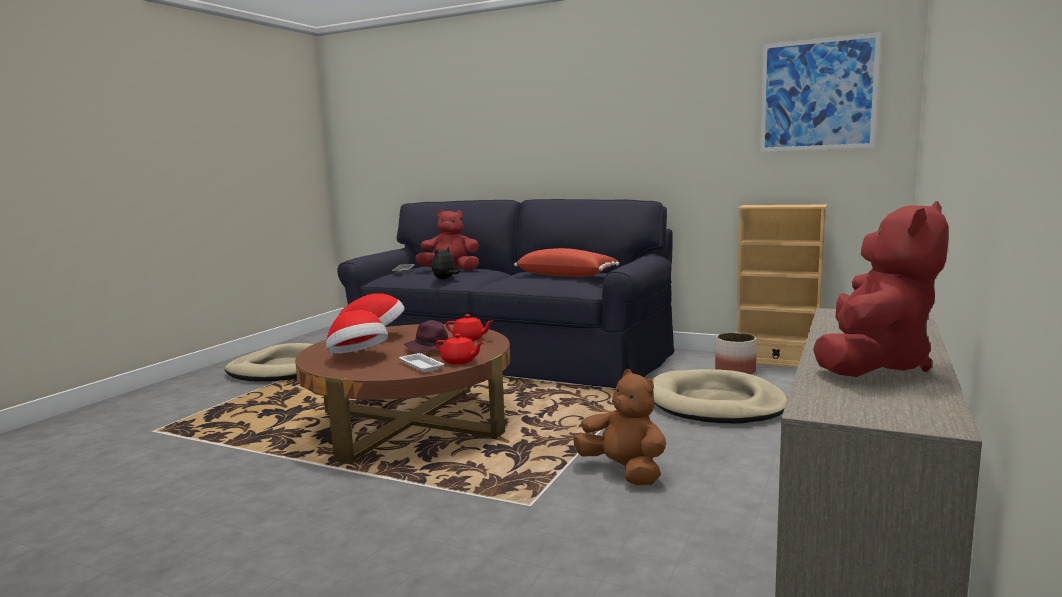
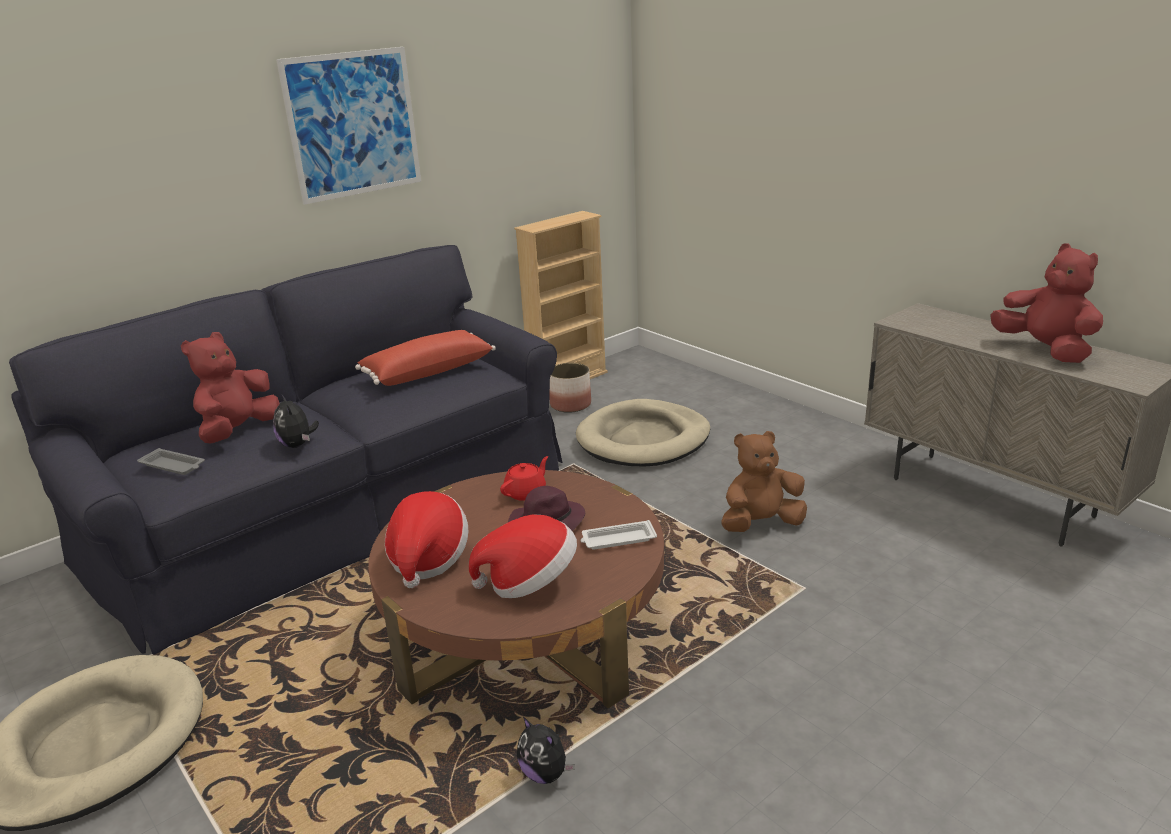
camera: 65 degrees left, 15 degrees up
(270, 457) = (545, 773): none -> plush toy
(459, 361) = (623, 513): red teapot -> none
(817, 95) = (562, 96): picture -> picture (353, 124)

